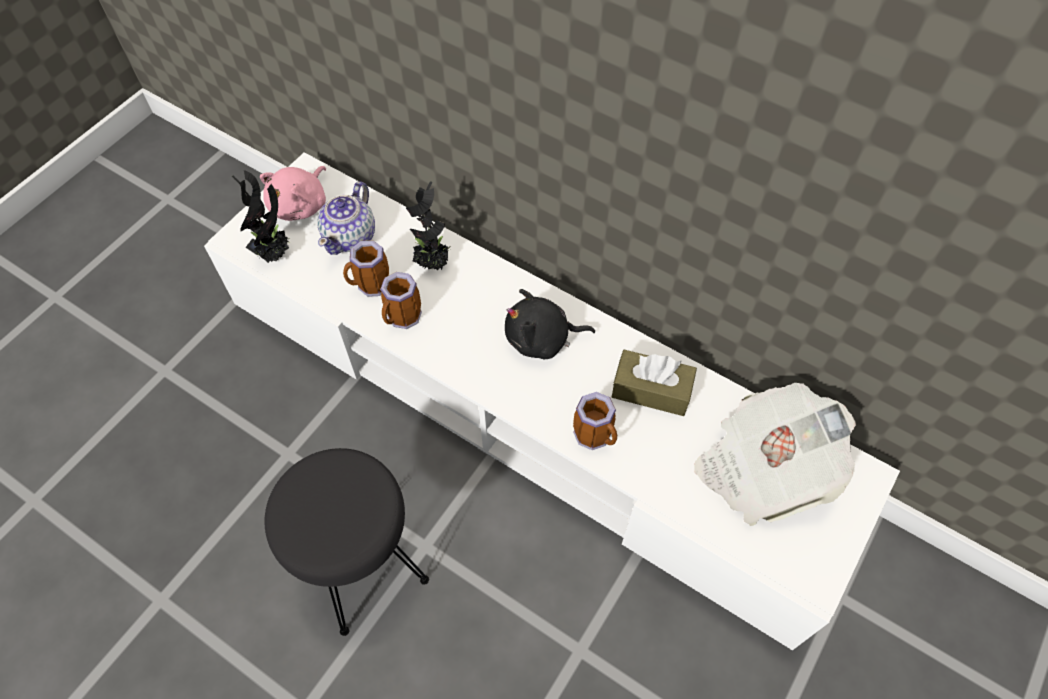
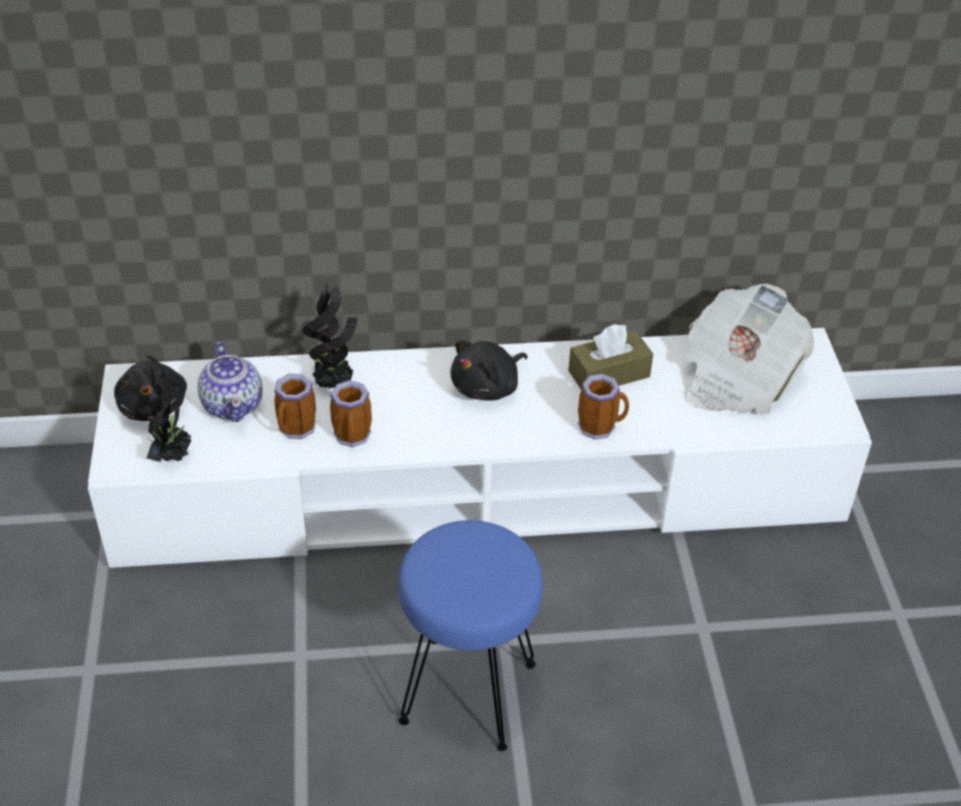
camera: 40 degrees left, 15 degrees down
(301, 205) = (154, 405): pink plush toy -> black plush toy
(365, 567) = (468, 690): black stool -> blue stool

